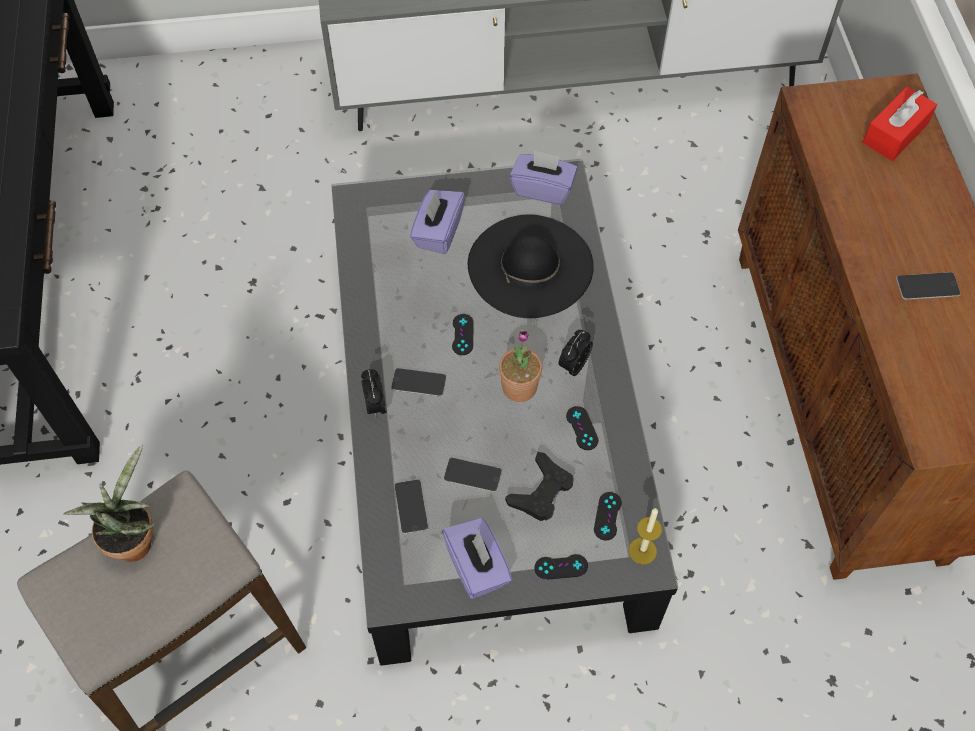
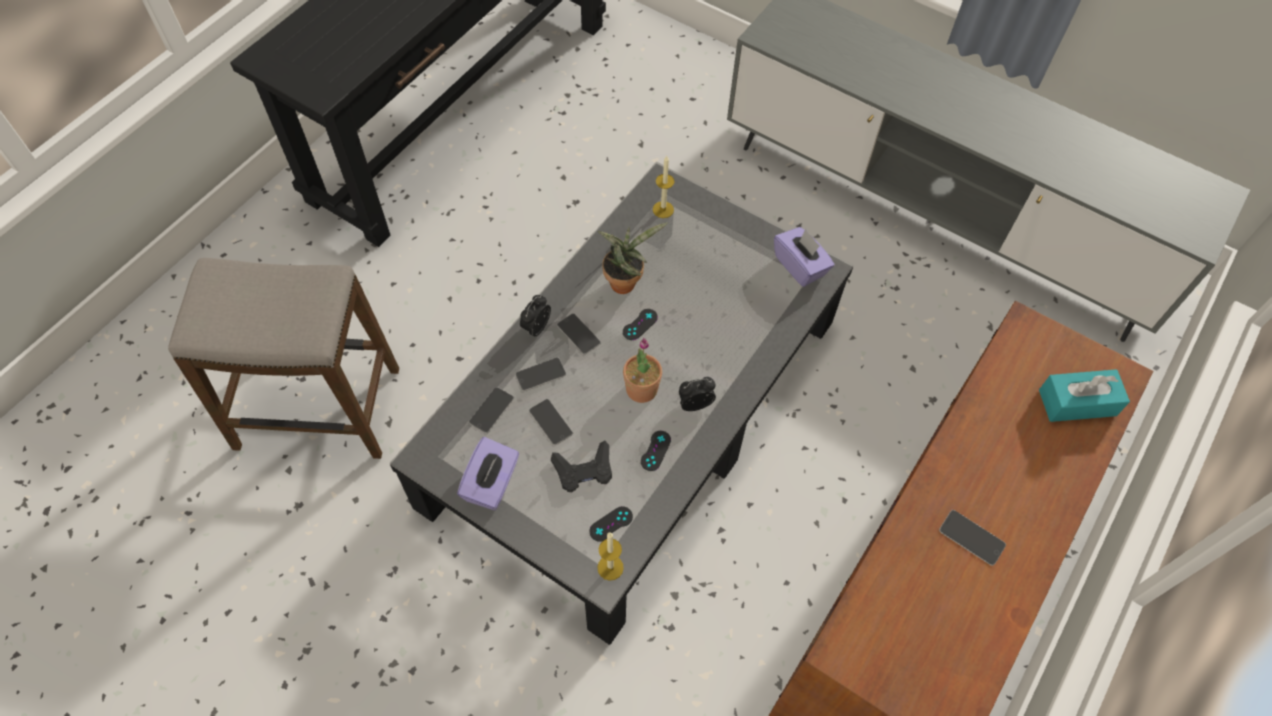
camera: 40 degrees right, 0 degrees up
(134, 539) = (279, 284): potted plant -> potted plant (625, 281)
(381, 222) = (663, 209): none -> candle
(422, 442) = (540, 374): none -> phone
(438, 232) = (694, 243): purple tissue box -> none
(530, 266) = (735, 312): black hat -> none
(561, 567) = (545, 530): black game controller -> none
(895, 133) = (1077, 402): red tissue box -> turquoise tissue box

